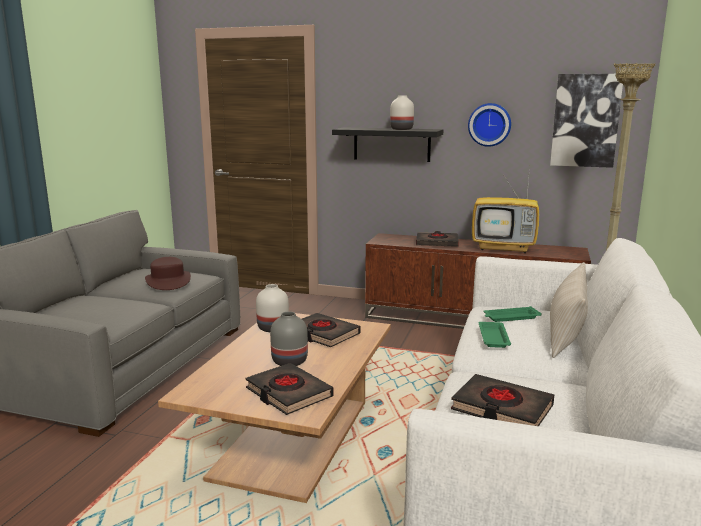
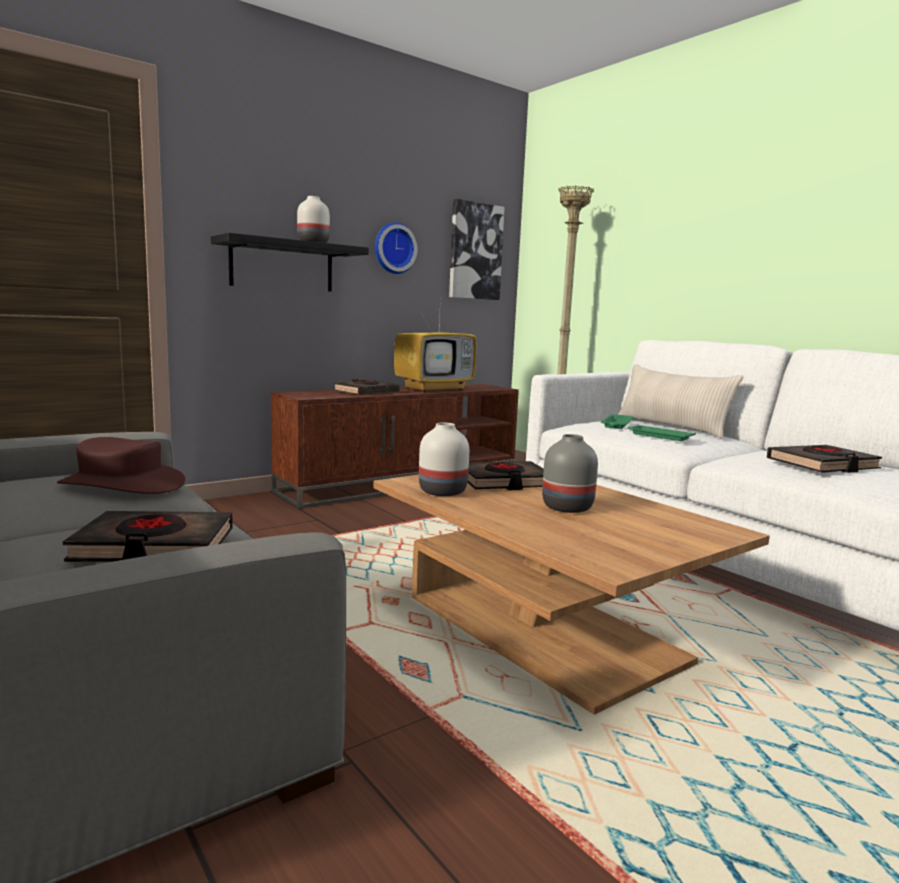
camera: 55 degrees left, 5 degrees down
(288, 393) = (664, 526): black book -> black book (154, 547)

